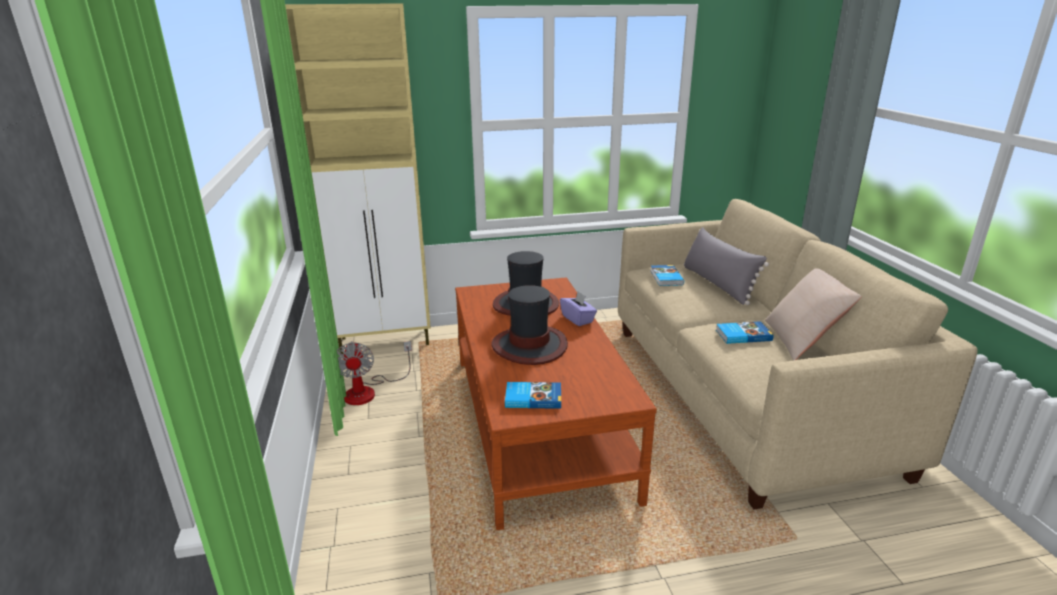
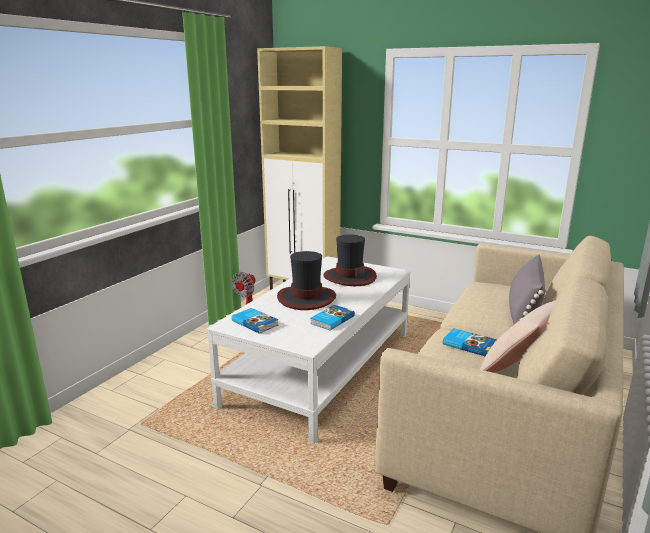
camera: 40 degrees right, 5 degrees down
(538, 424) = (321, 368): brown coffee table -> white coffee table
(578, 319) = (366, 295): purple tissue box -> none
(665, 278) = (485, 291): book -> book (331, 319)

